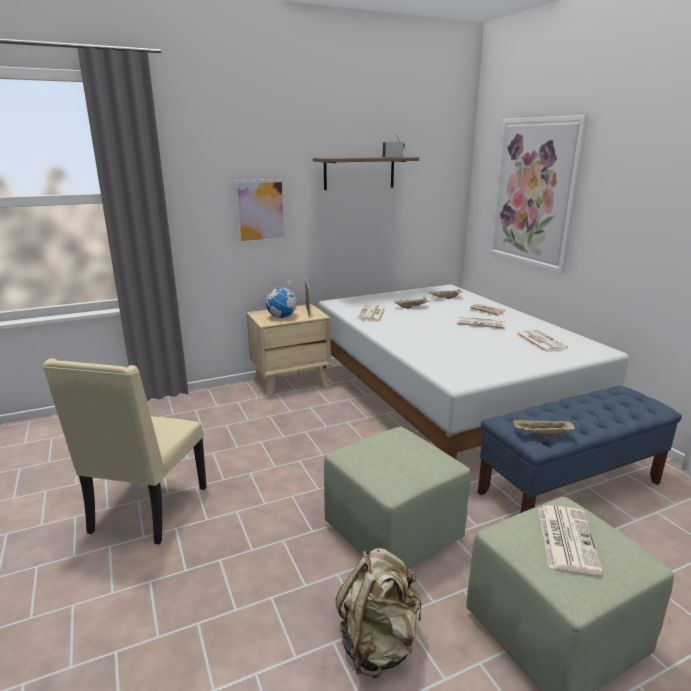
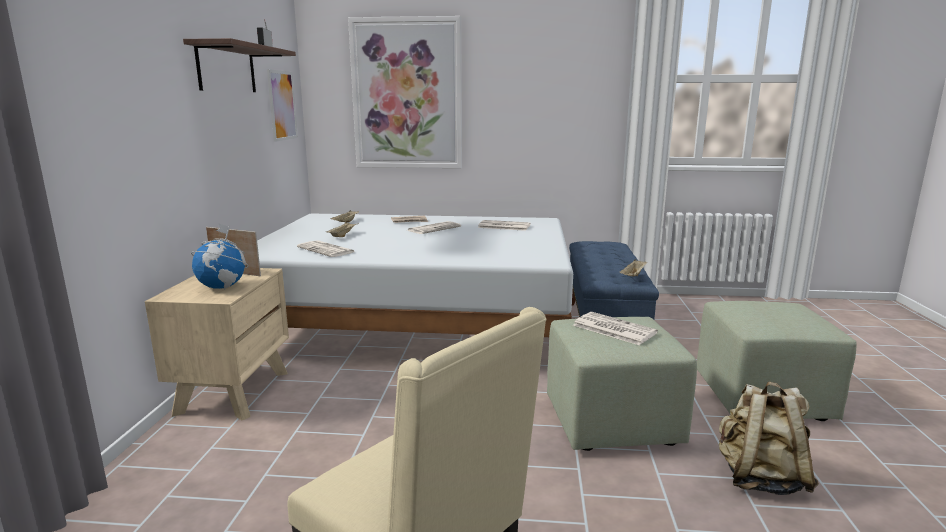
camera: 60 degrees left, 5 degrees down
(261, 211) = (138, 121): picture -> picture (282, 105)
(566, 538) = (767, 313): newspaper -> newspaper (612, 329)

